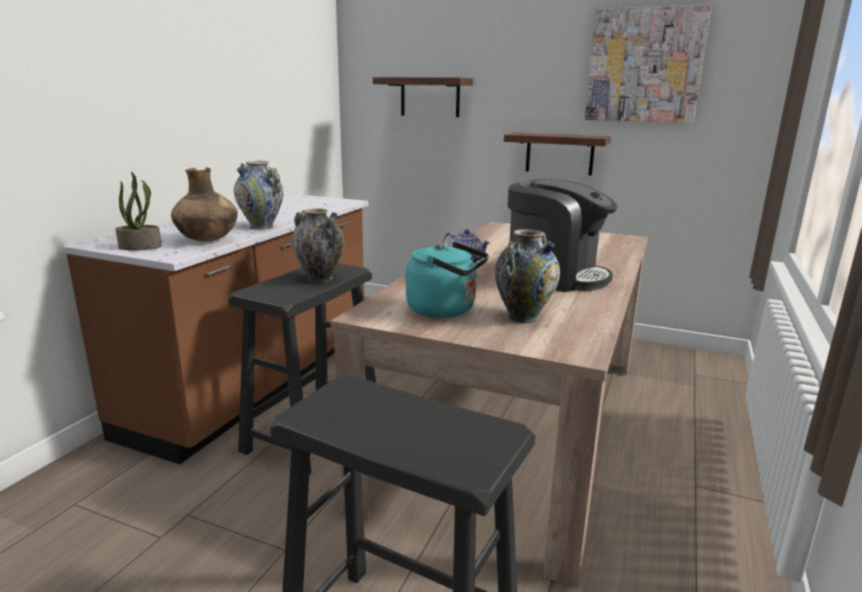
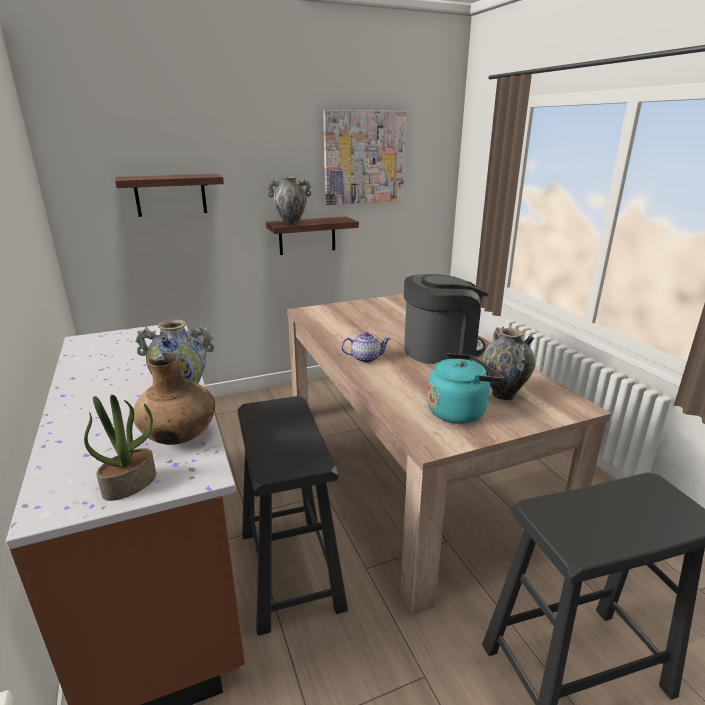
camera: 45 degrees left, 5 degrees up
(320, 279) = (289, 425): vase -> vase (291, 223)

